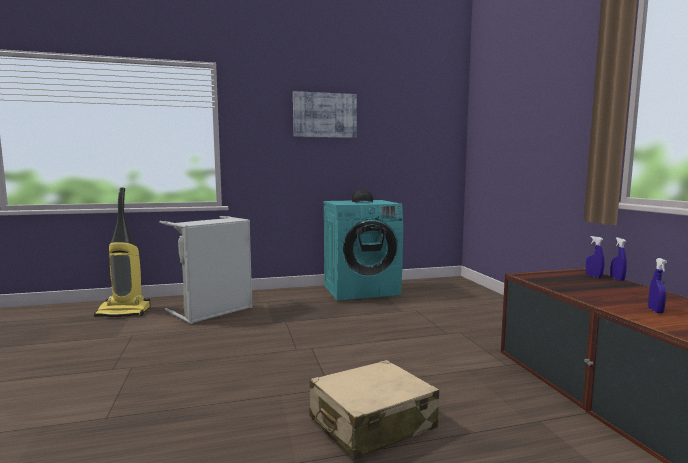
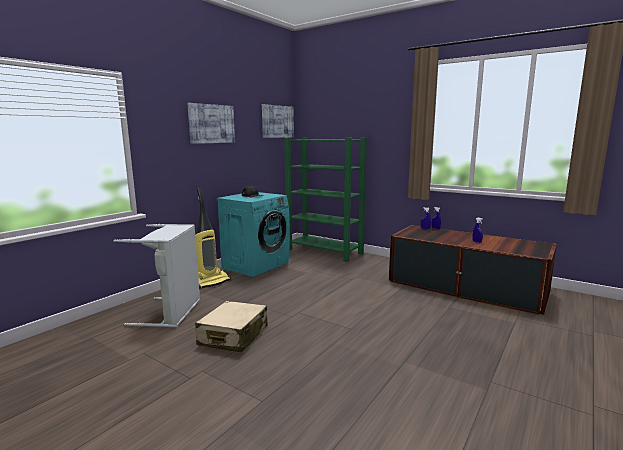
camera: 40 degrees left, 5 degrees up
(124, 312) = (82, 340): vacuum cleaner -> vacuum cleaner (211, 282)
(371, 423) = (398, 336): beige suitcase -> beige suitcase (233, 336)
(432, 114) = (277, 121): none -> picture
(472, 294) = (324, 251): none -> green bookcase

